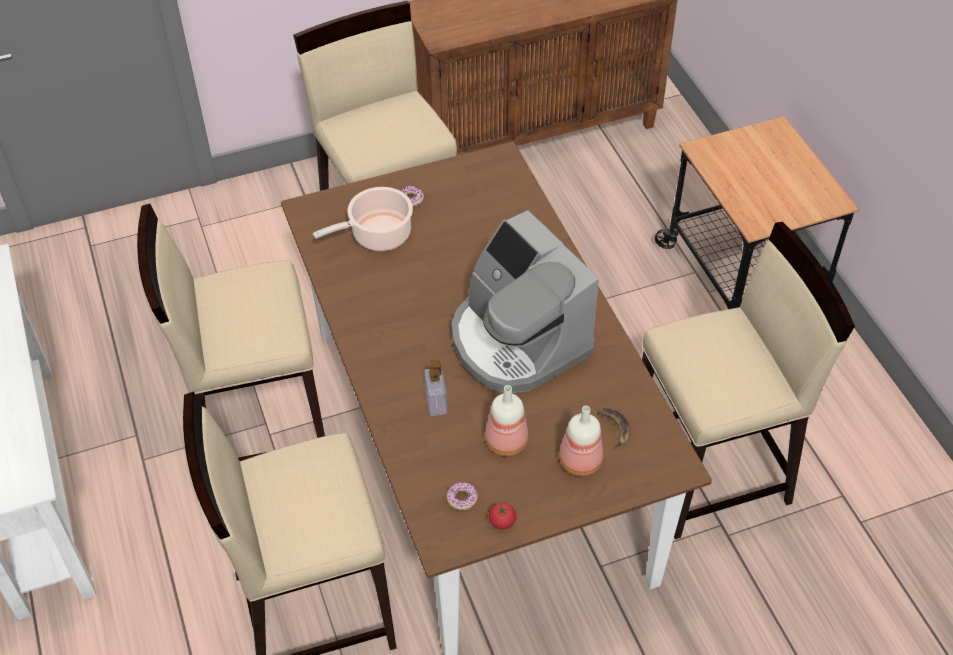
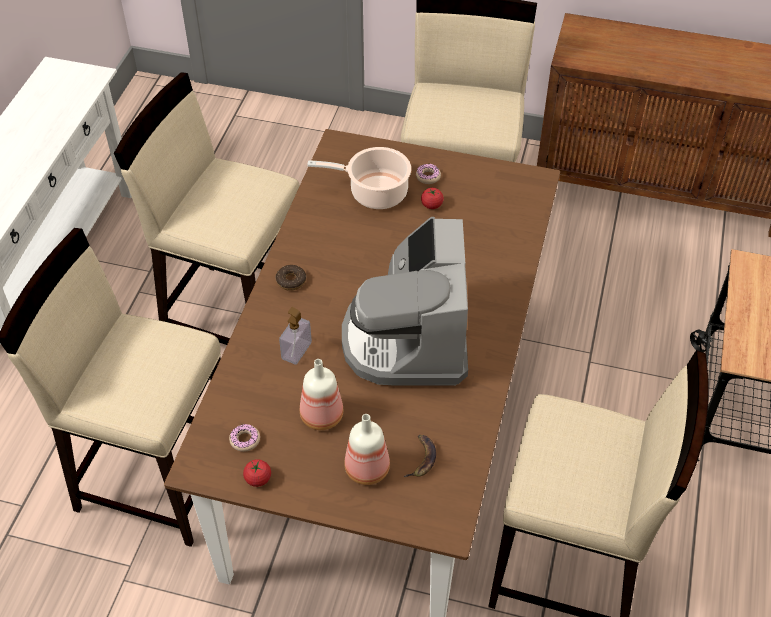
camera: 35 degrees right, 0 degrees up
(376, 347) = (291, 281): none -> donut
(436, 221) = (432, 205): none -> tomato

